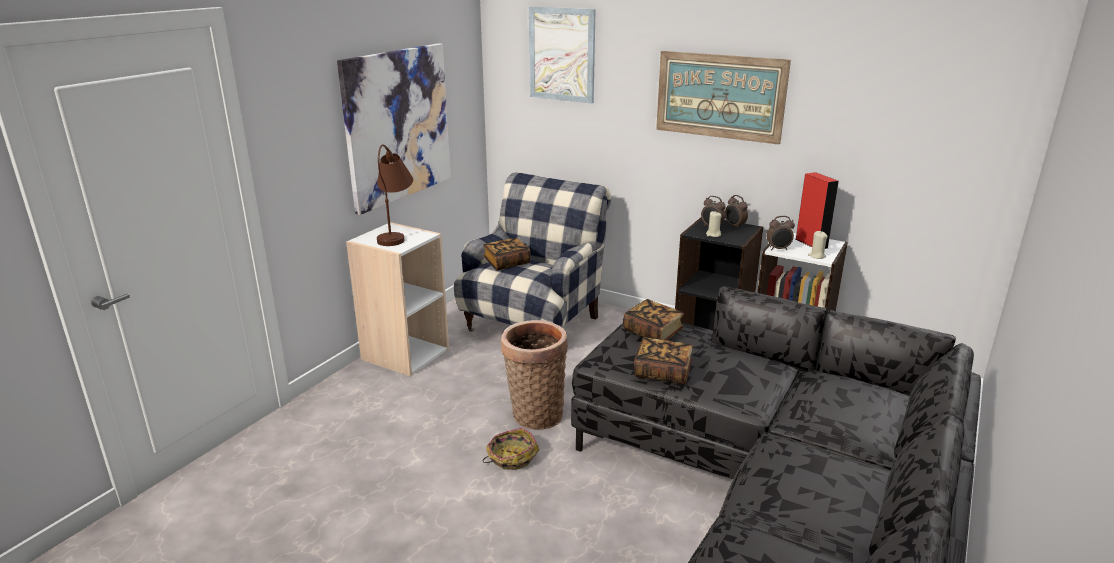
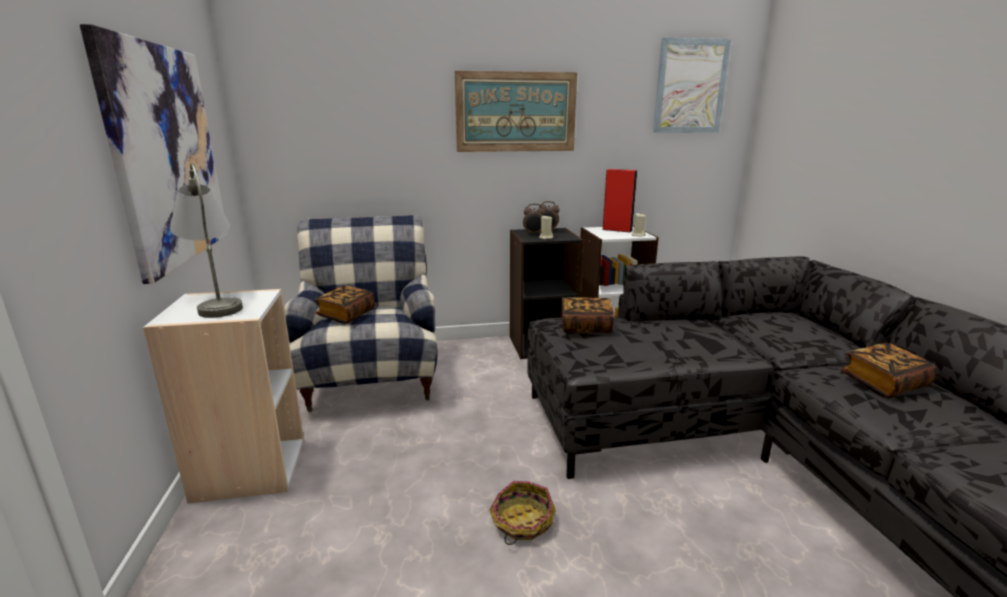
camera: 40 degrees left, 5 degrees down
(396, 234) = (217, 302): brown table lamp -> grey table lamp
(535, 413) = (484, 463): basket -> none
(562, 54) = (337, 81): picture -> picture (690, 87)
(662, 372) = (650, 354): book -> book (883, 384)
(778, 249) = (607, 236): alarm clock -> none

